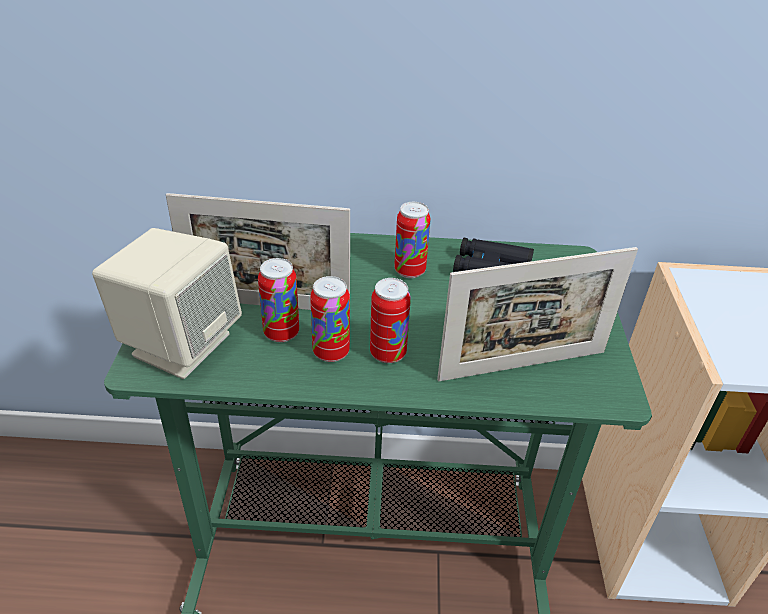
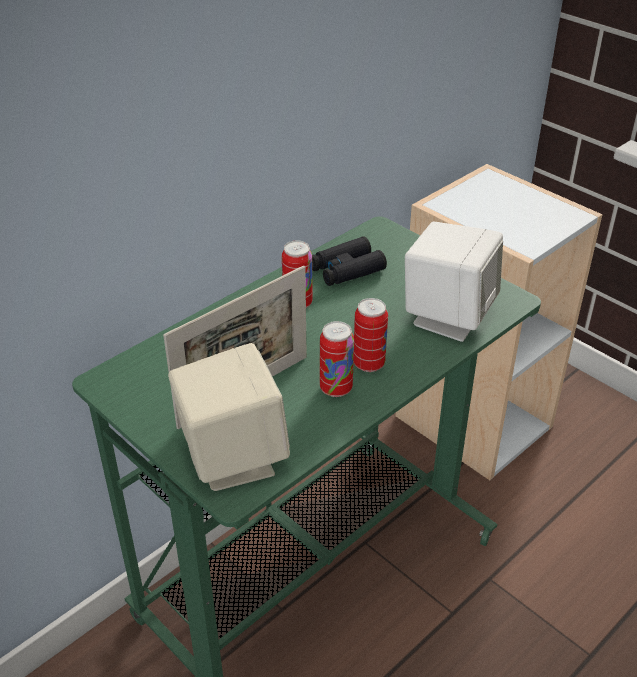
camera: 45 degrees left, 0 degrees up
(281, 333) = (286, 401): can -> none
(522, 365) = (448, 316): picture frame -> white speaker

